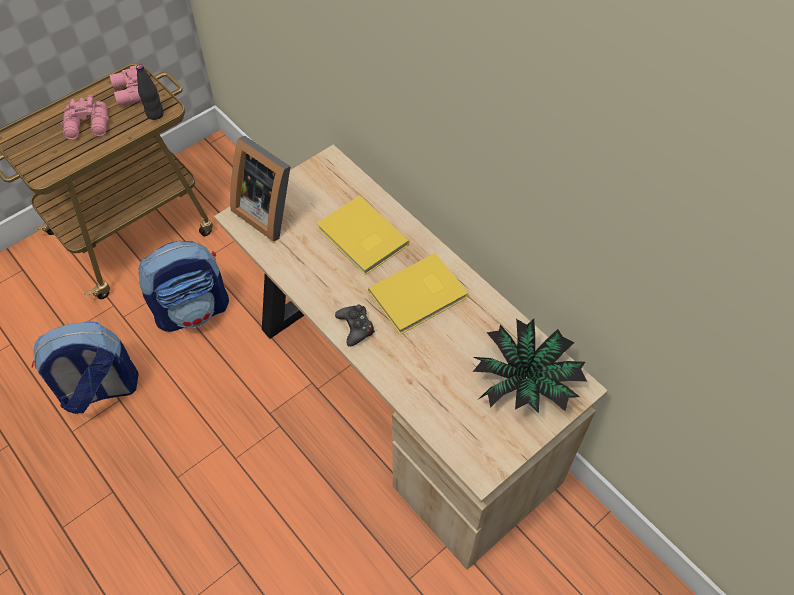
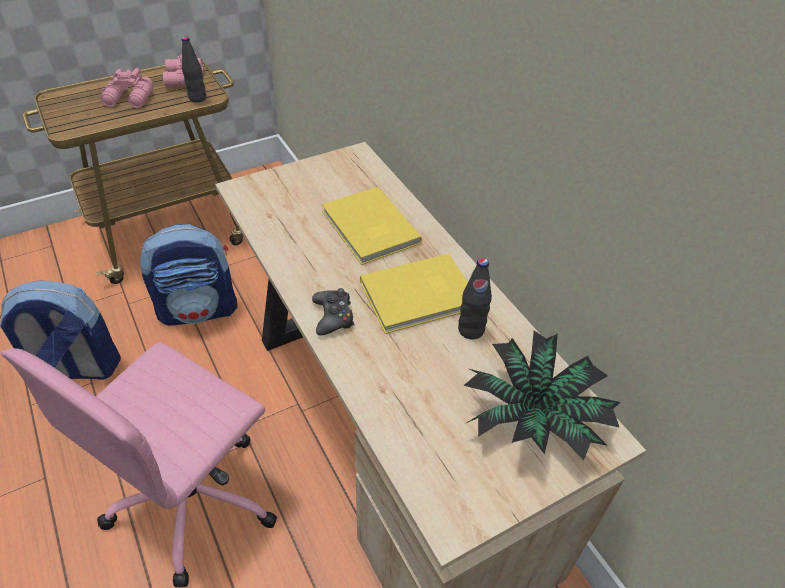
camera: 10 degrees right, 10 degrees down
(248, 482) = (194, 498): none -> pink office chair
(268, 211) = (275, 188): picture frame -> none
(466, 318) = (471, 330): none -> black bottle

